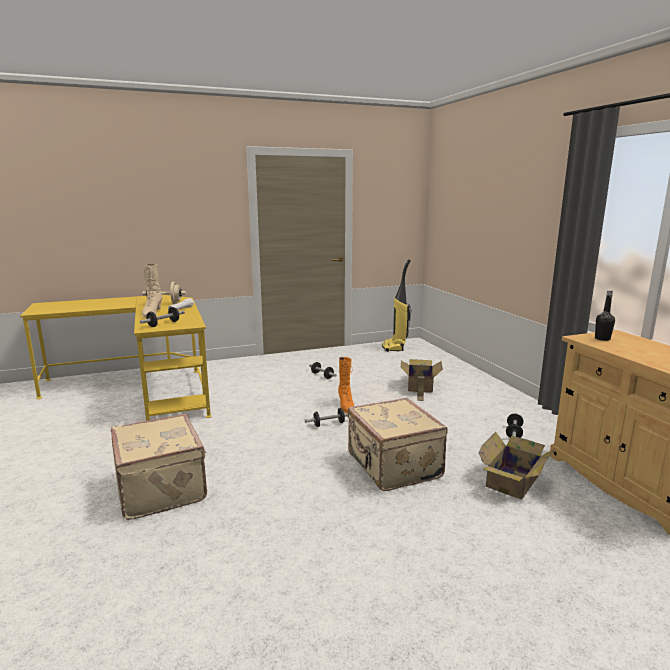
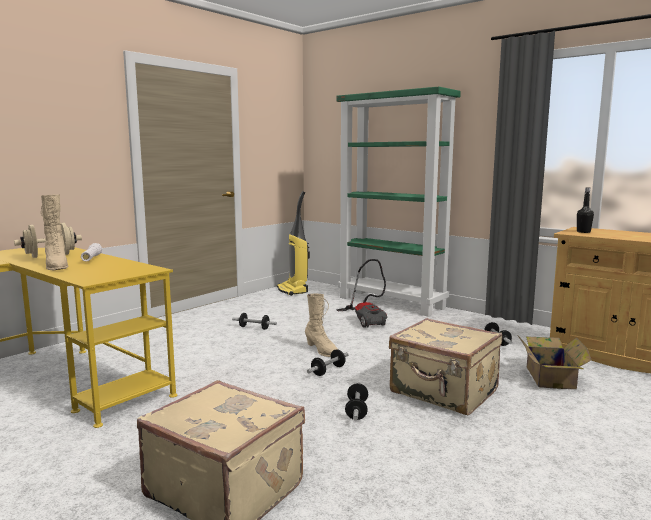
camera: 30 degrees left, 5 degrees down
(163, 324) = (105, 273): dumbbell -> dumbbell (356, 411)
(346, 407) = (322, 351): orange boot -> beige boot
(419, 386) = (366, 319): cardboard box -> vacuum cleaner
(466, 374) = (392, 302): none -> green bookcase

